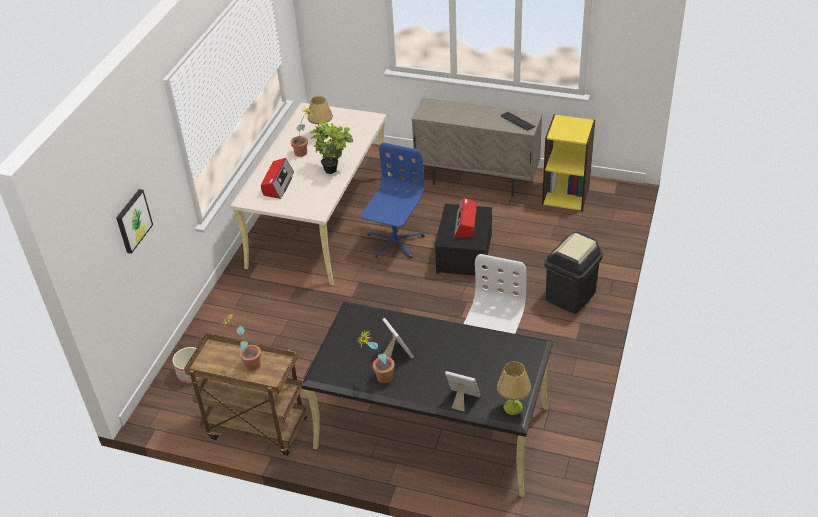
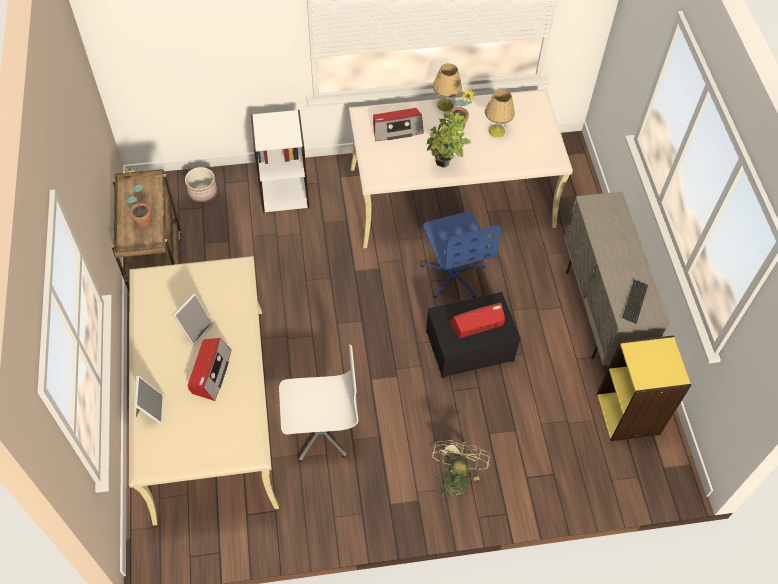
camera: 60 degrees right, 15 degrees up
(133, 220) = (197, 39): picture -> none
(236, 317) = (284, 192): none -> white bookcase
(379, 378) = (156, 328): potted plant -> none
(394, 242) = (454, 274): blue office chair -> blue office chair turned 75 degrees clockwise
(431, 427) = (210, 409): black desk -> beige desk
(446, 353) = (210, 373): none -> radio
(513, 407) = (156, 460): table lamp -> table lamp (445, 105)
(571, 296) = (455, 477): black trash can -> green fan

